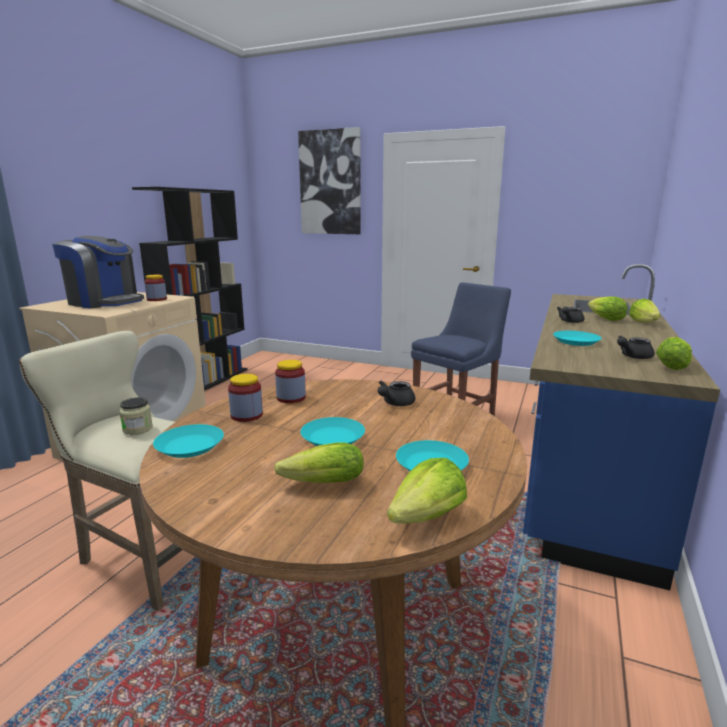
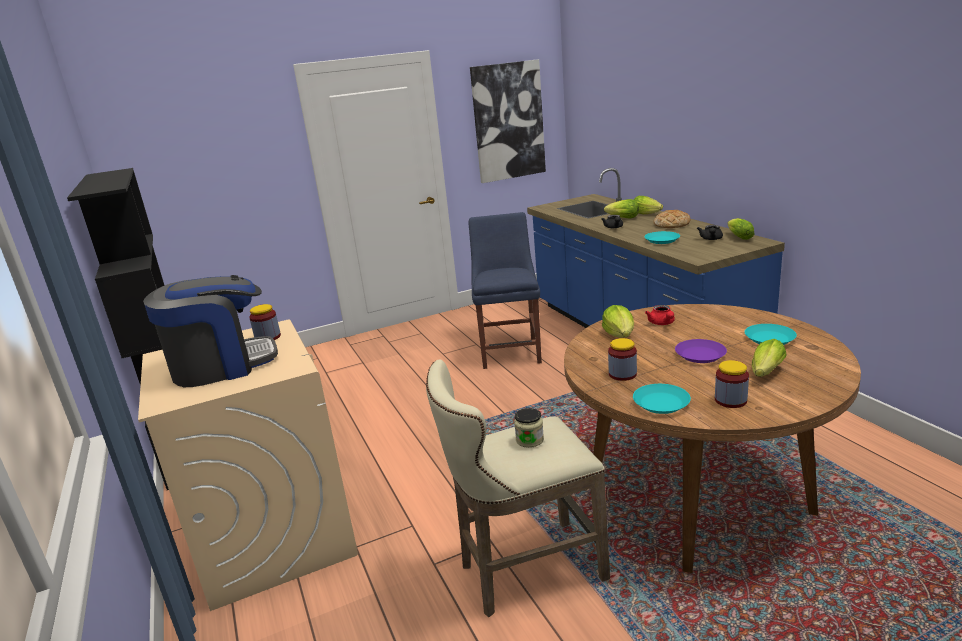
camera: 45 degrees left, 5 degrees up
(291, 398) = (605, 352): jar -> jar (730, 400)
(330, 183) = (230, 132): picture -> picture (508, 121)
(333, 438) = (700, 355): turquoise plate -> purple plate
(395, 403) = (662, 323): black teapot -> red teapot
(427, 517) = (829, 356): lettuce -> lettuce (620, 335)
(637, 335) = (671, 224): none -> bread

